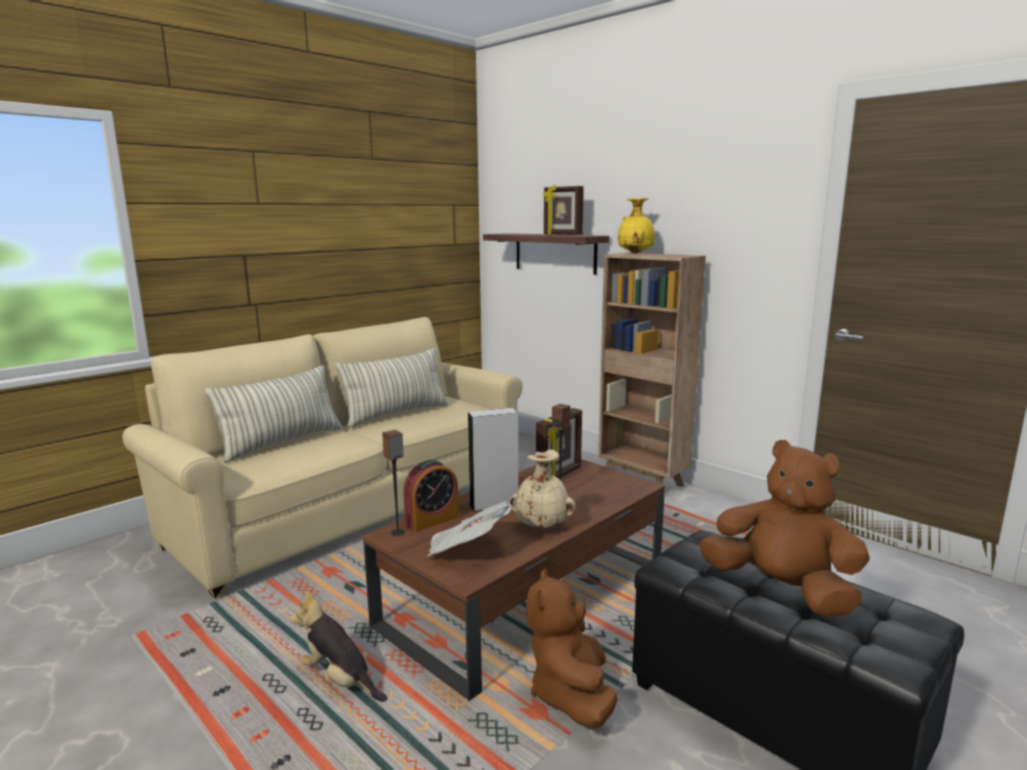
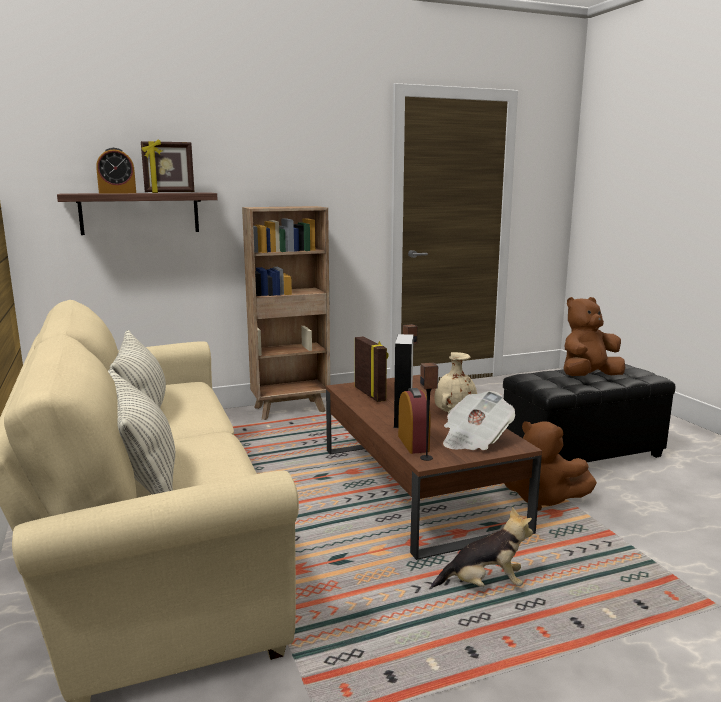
camera: 65 degrees left, 0 degrees up
(340, 680) = (484, 585): plush toy -> plush toy turned 150 degrees counterclockwise
(524, 234) = (117, 193): none -> alarm clock
(636, 253) = (262, 207): yellow vase -> none

